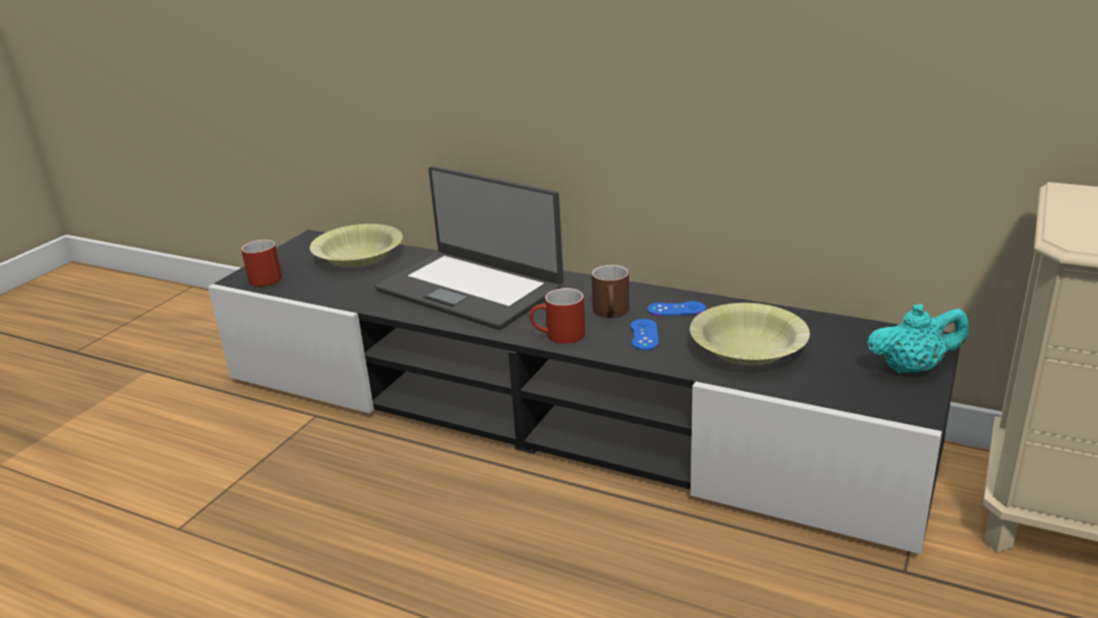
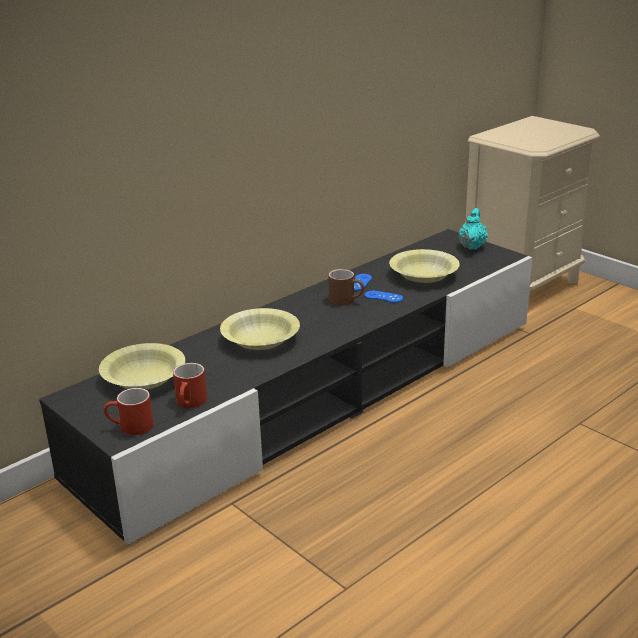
camera: 70 degrees left, 0 degrees up
(470, 289) = (260, 339): laptop -> yellow bowl
(558, 336) = (362, 321): red mug -> red mug (191, 403)

